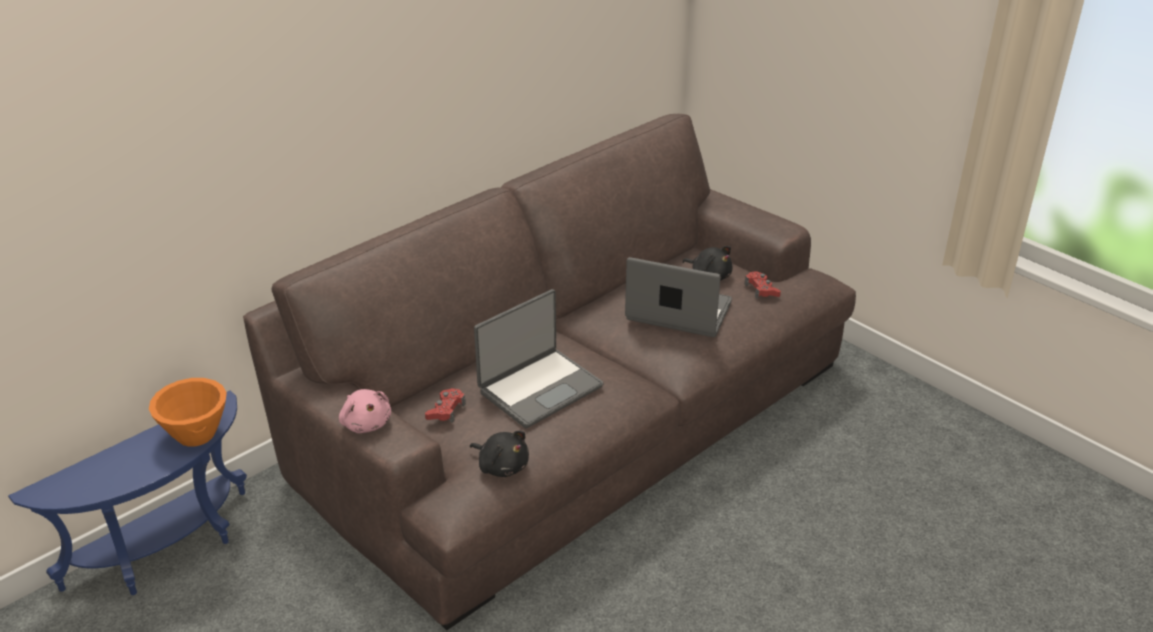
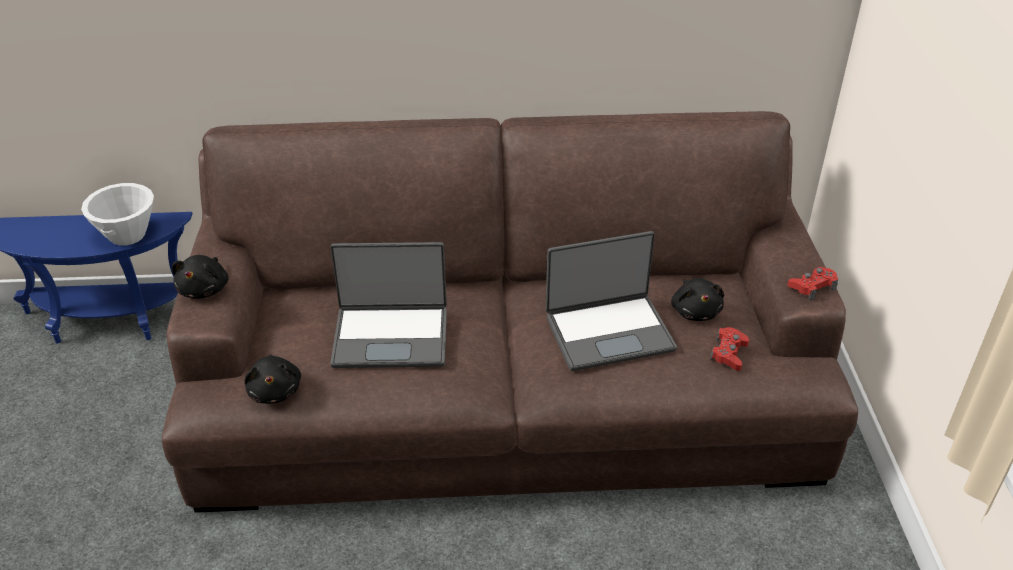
camera: 40 degrees right, 5 degrees up
(195, 434) = (127, 235): orange bowl -> white bowl
(366, 423) = (205, 289): pink plush toy -> black plush toy
(446, 410) = (300, 314): red game controller -> red game controller (812, 287)
(677, 313) = (609, 332): laptop -> laptop turned 105 degrees clockwise

